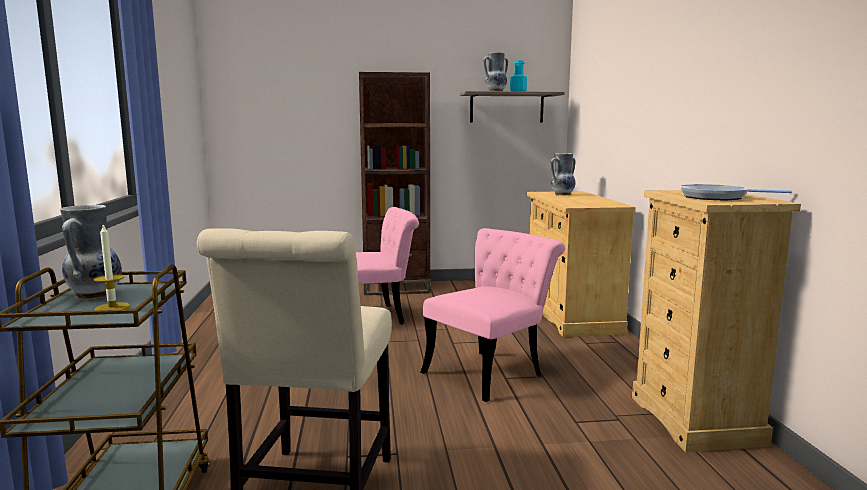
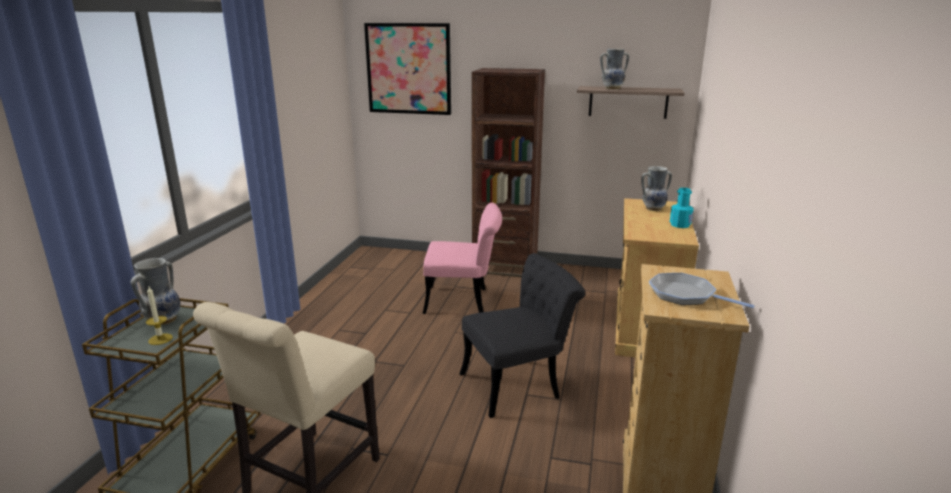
camera: 20 degrees right, 10 degrees up
(276, 78) = (408, 69): none -> picture
(491, 371) = (519, 384): pink chair -> black chair
(518, 92) = (638, 88): turquoise bottle -> turquoise bottle (680, 225)

